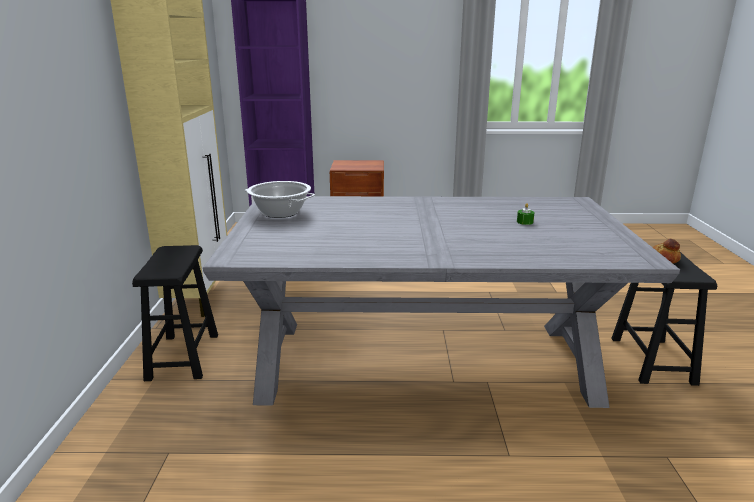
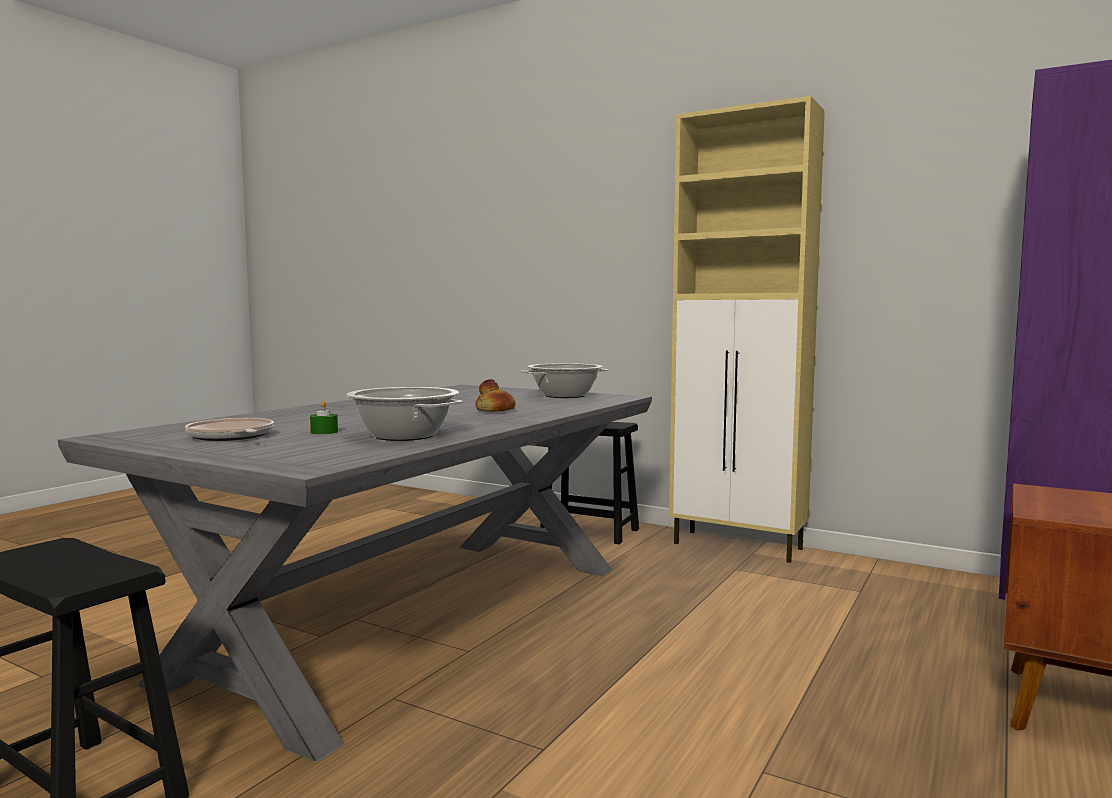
camera: 120 degrees right, 15 degrees down
(500, 206) = (403, 436): none -> cooking pot
(576, 233) = (231, 437): none -> frying pan
(664, 259) = (82, 565): bread -> bread (495, 411)

